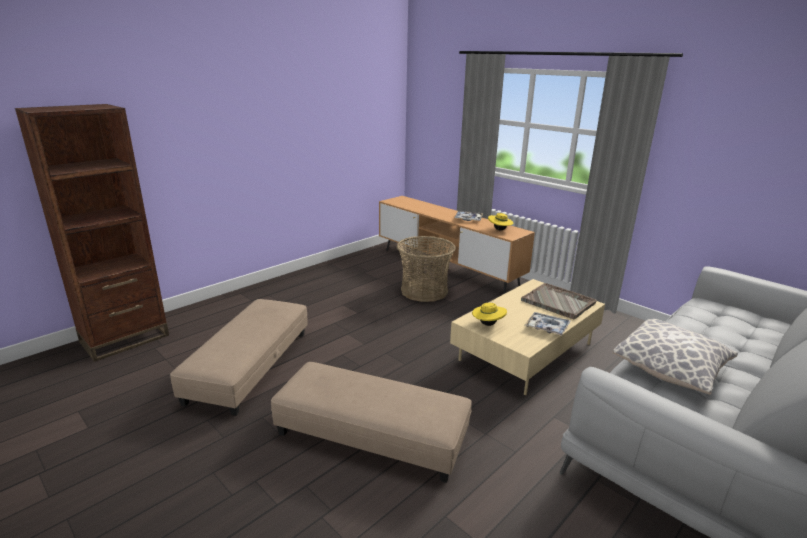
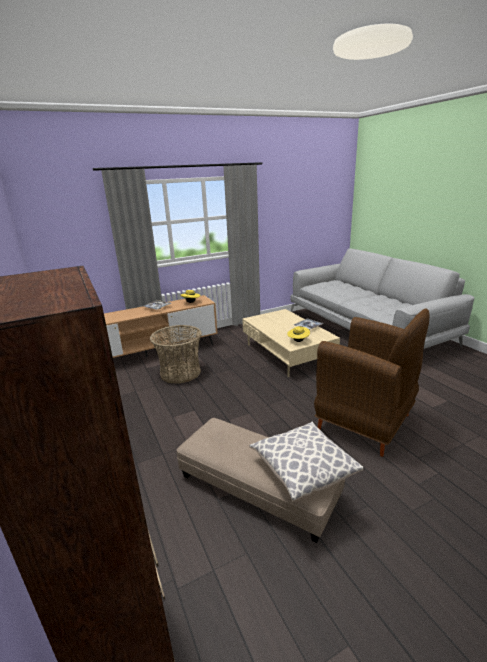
camera: 70 degrees left, 0 degrees up
(371, 434) = (365, 423): beige ottoman -> brown armchair
(558, 302) = (278, 318): grey tray -> none
(670, 369) = (373, 305): pillow -> pillow (303, 470)

